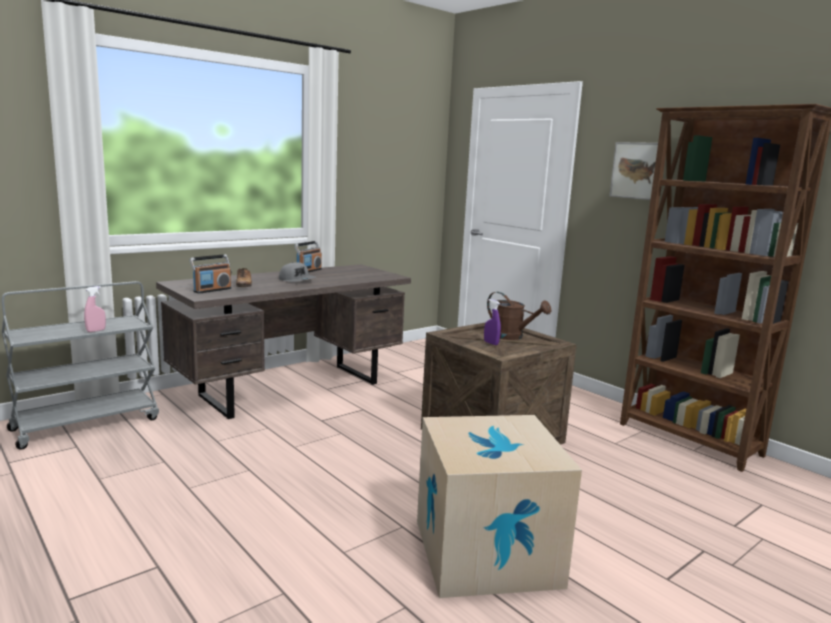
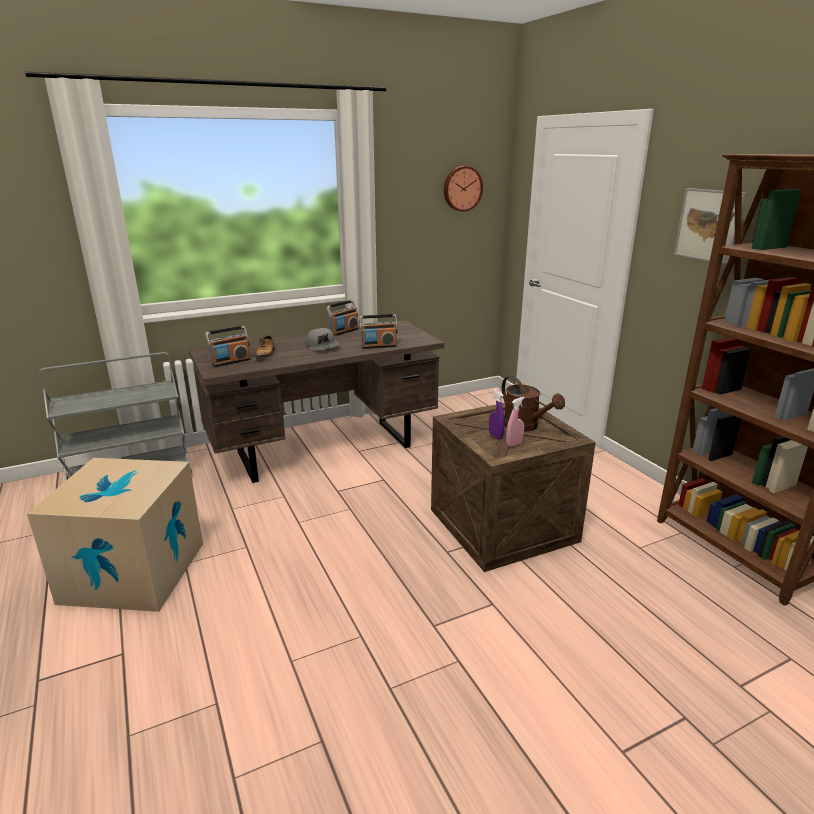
camera: 15 degrees right, 10 degrees up
(96, 330) = (125, 401): pink spray bottle -> pink spray bottle (514, 444)
(352, 280) = (378, 346): none -> radio
(408, 147) = (462, 188): none -> wall clock
(486, 552) = (432, 682): cardboard box -> cardboard box (134, 572)

